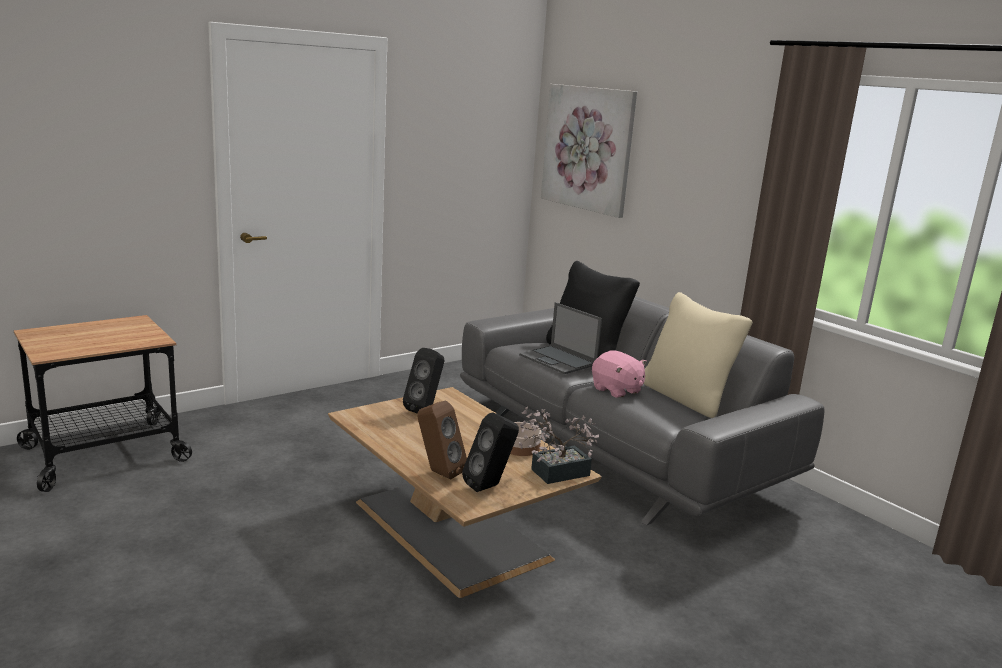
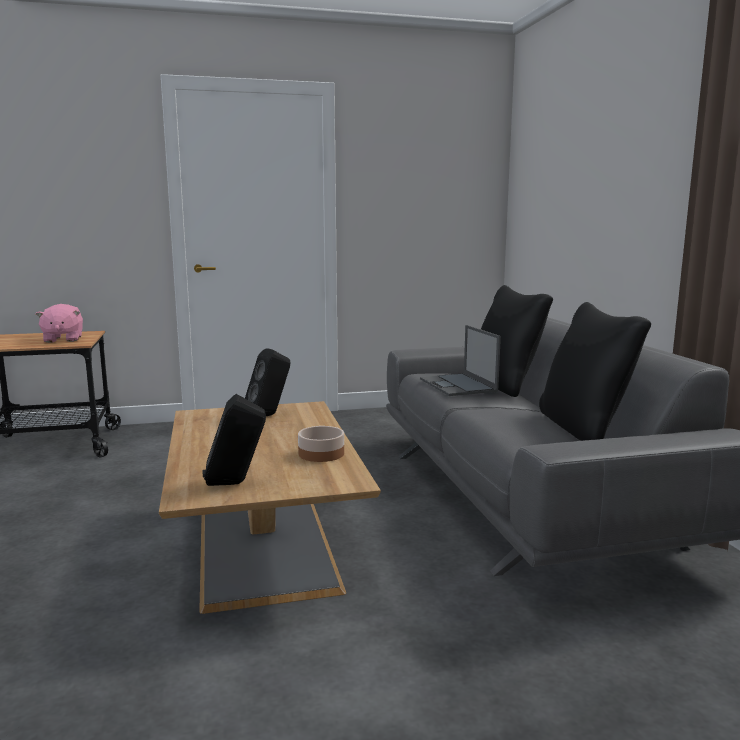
camera: 25 degrees right, 5 degrees down
(438, 472) = (200, 465): brown speaker -> none
(554, 473) = (325, 480): potted plant -> none
(587, 148) = (545, 177): picture -> none
(616, 390) = (495, 413): pink plush toy -> pink plush toy (62, 339)
(686, 398) = (584, 428): beige pillow -> black pillow

